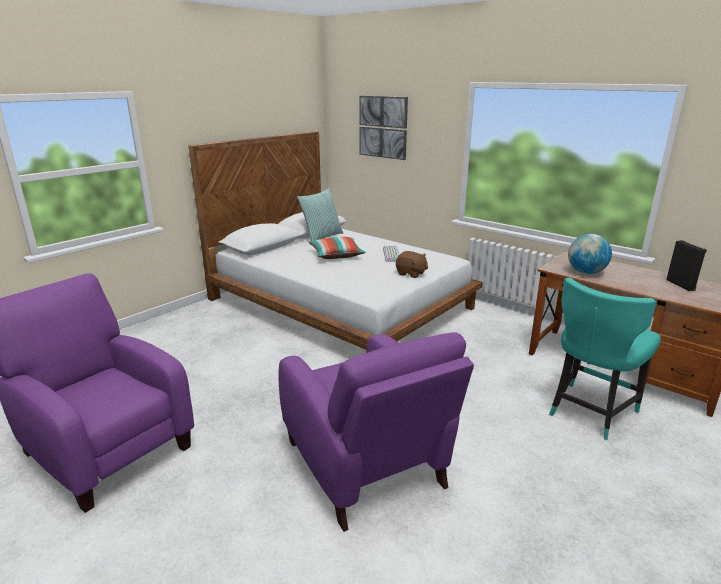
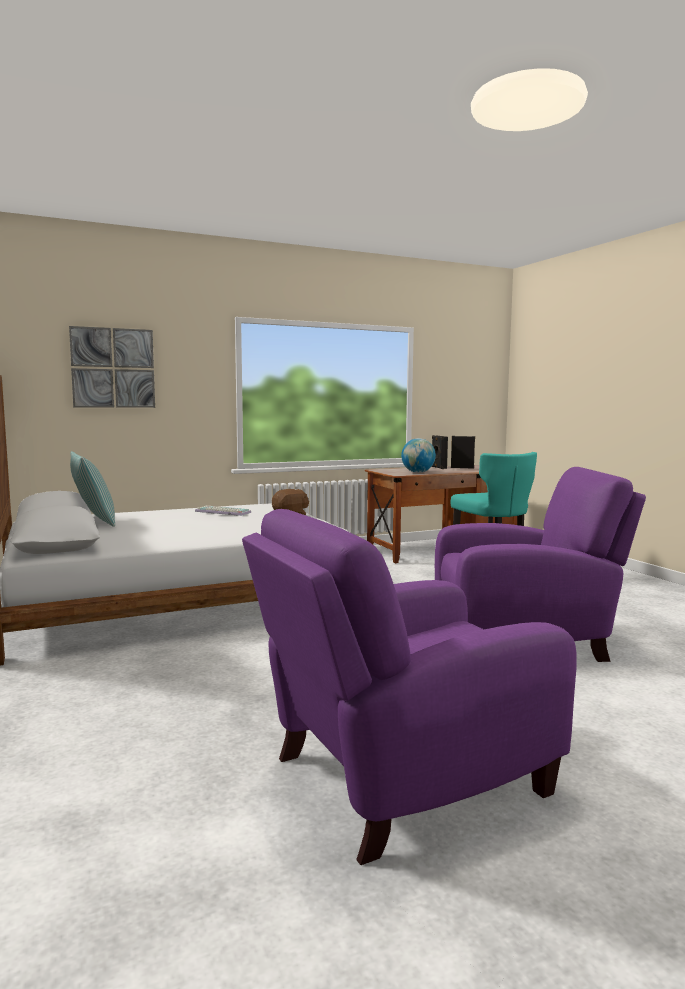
camera: 65 degrees left, 15 degrees down
(336, 255) = (182, 524): pillow -> none
(652, 274) = (438, 467): none -> black speaker

